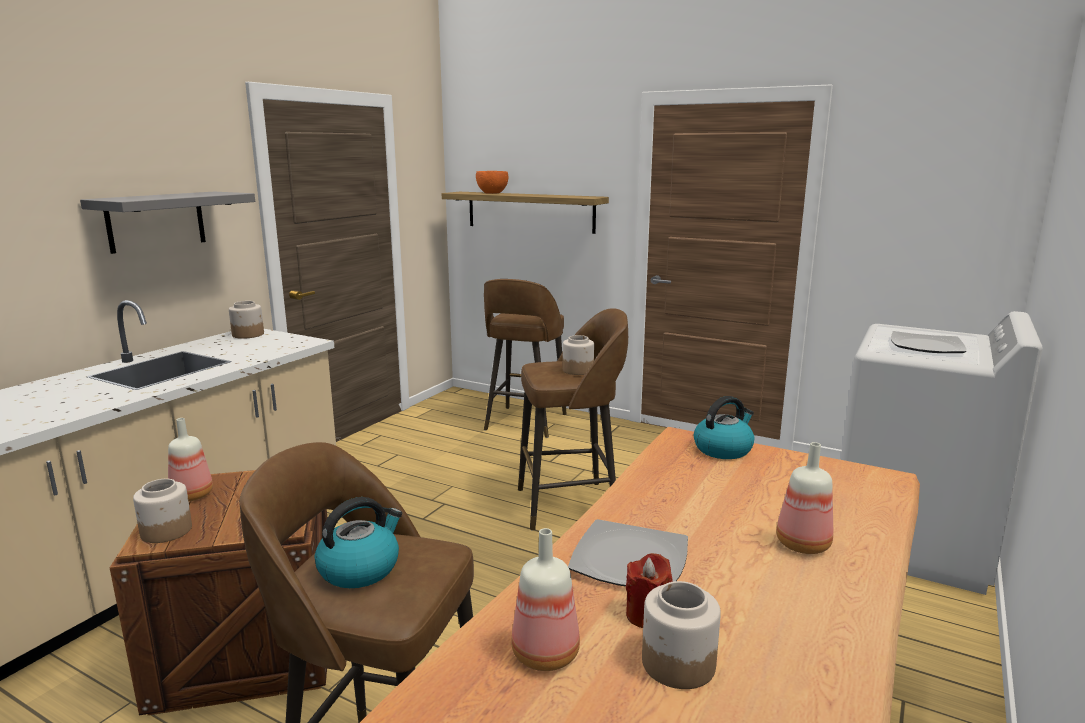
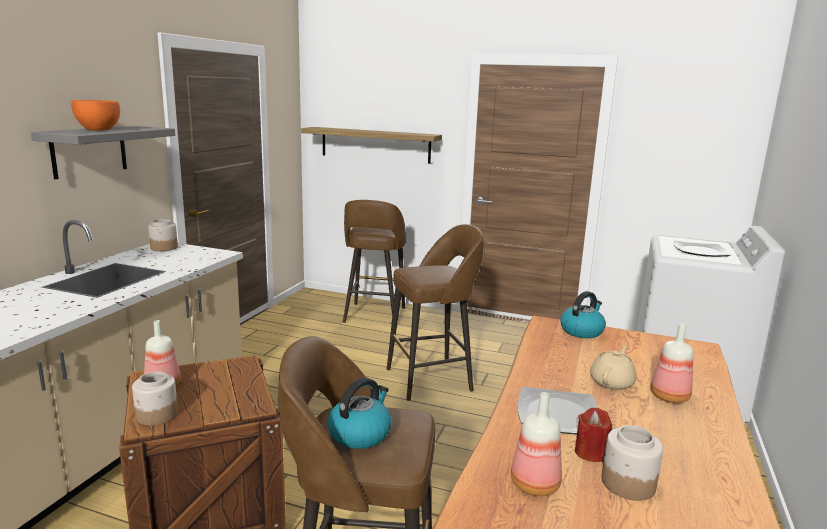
camera: 10 degrees left, 0 degrees up
(492, 193) = (344, 129): orange bowl -> orange bowl (99, 130)
(578, 370) = (442, 273): jar -> none
(729, 520) = (612, 382): none -> beige teapot

